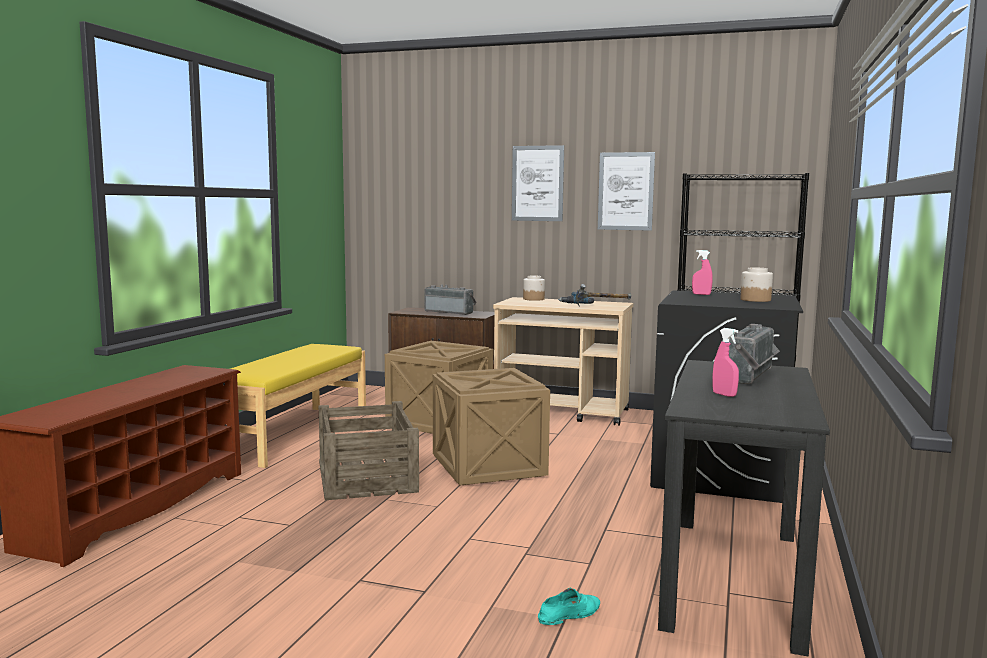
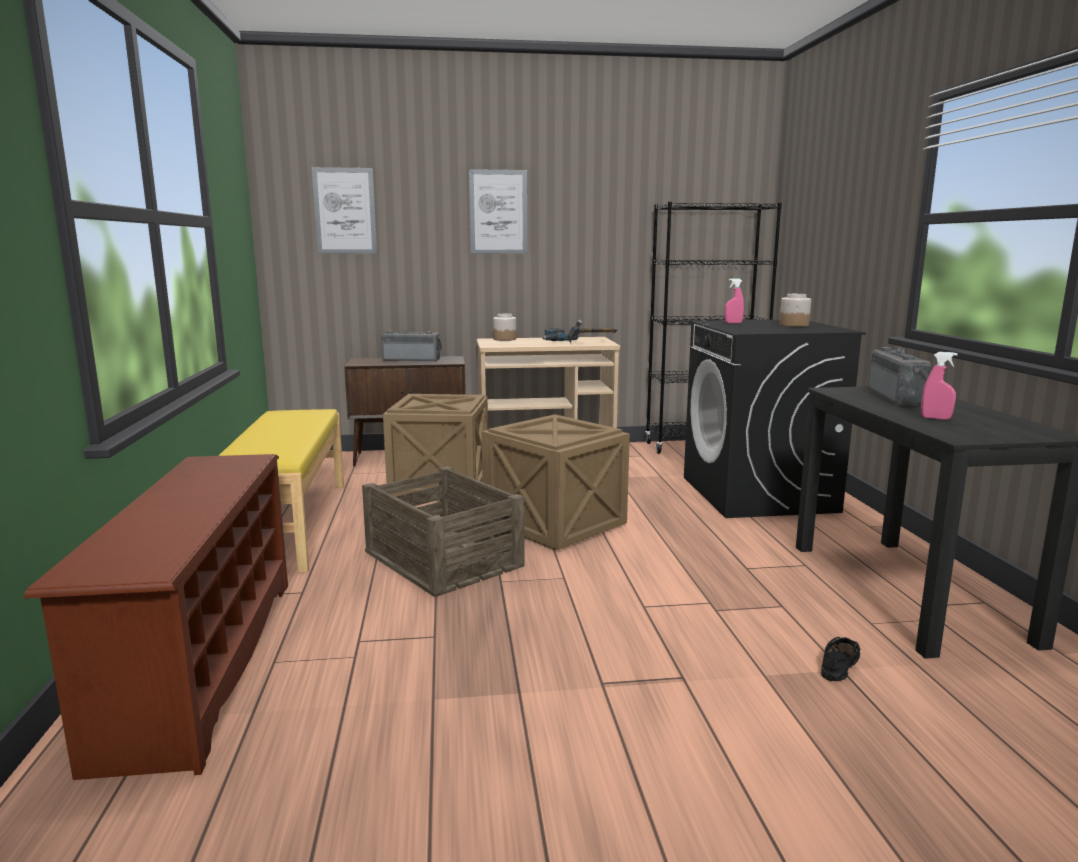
camera: 25 degrees left, 5 degrees up
(568, 614) = (838, 663): turquoise shoe -> black shoe
(626, 191) = (593, 221): picture -> picture (345, 211)

